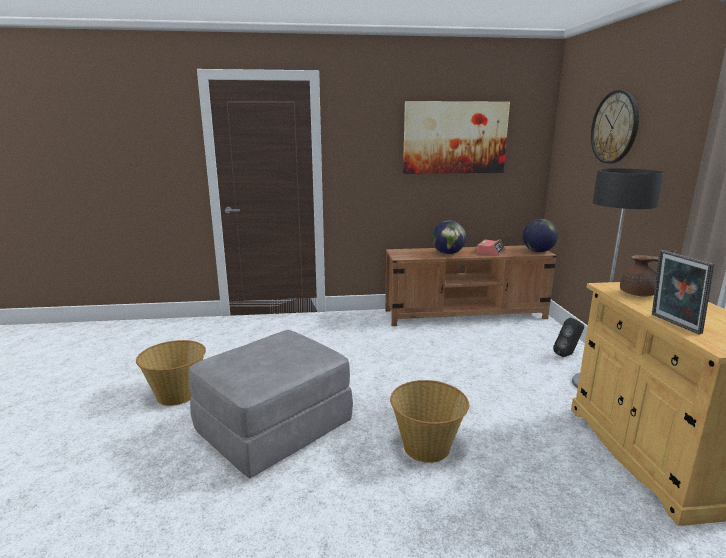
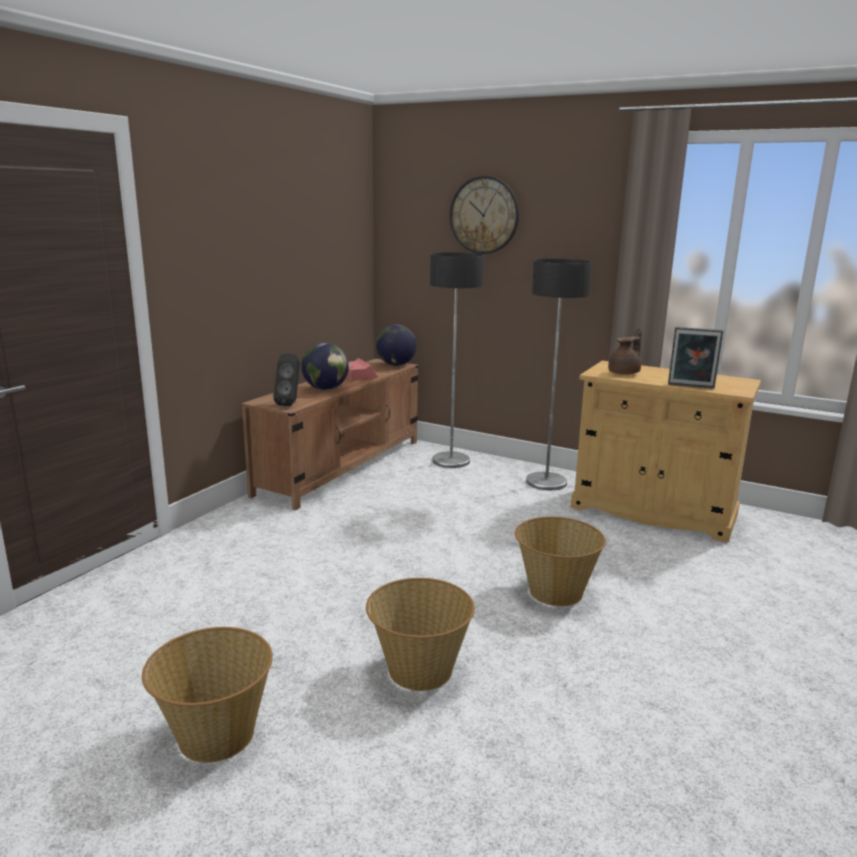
camera: 55 degrees left, 0 degrees up
(274, 427) = (419, 670): grey ottoman -> basket
(455, 138) = (294, 228): picture -> none
(546, 339) = (451, 461): none -> floor lamp
(567, 355) = (489, 467): black speaker -> black speaker (290, 404)

